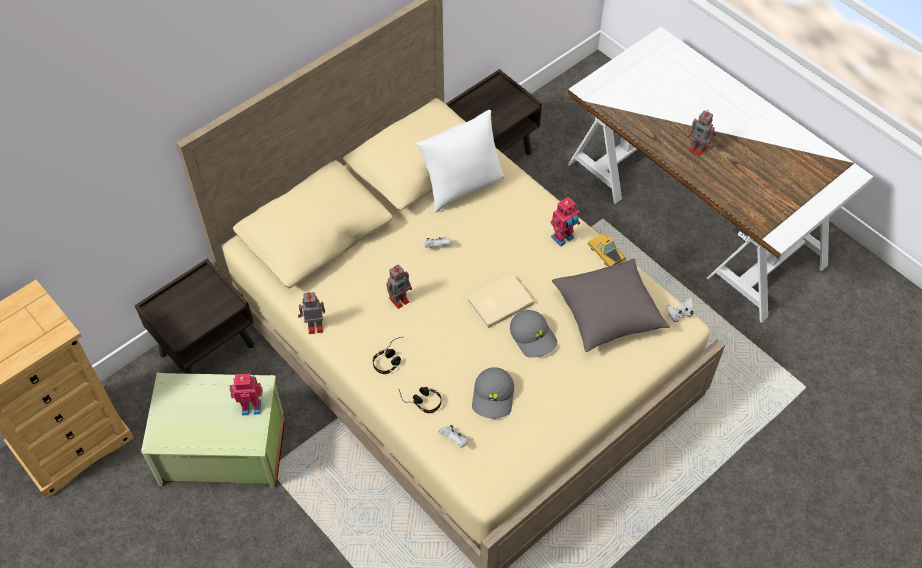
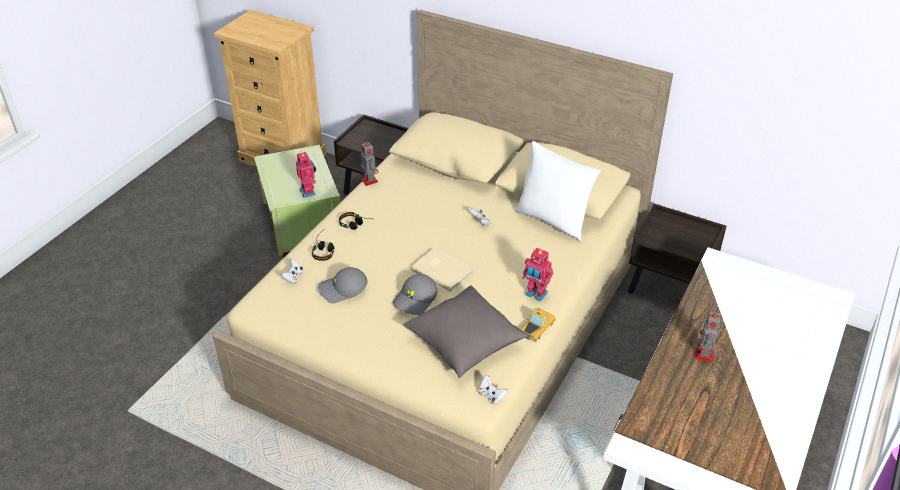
camera: 70 degrees right, 15 degrees down
(400, 299) = (416, 215): toy robot -> none

